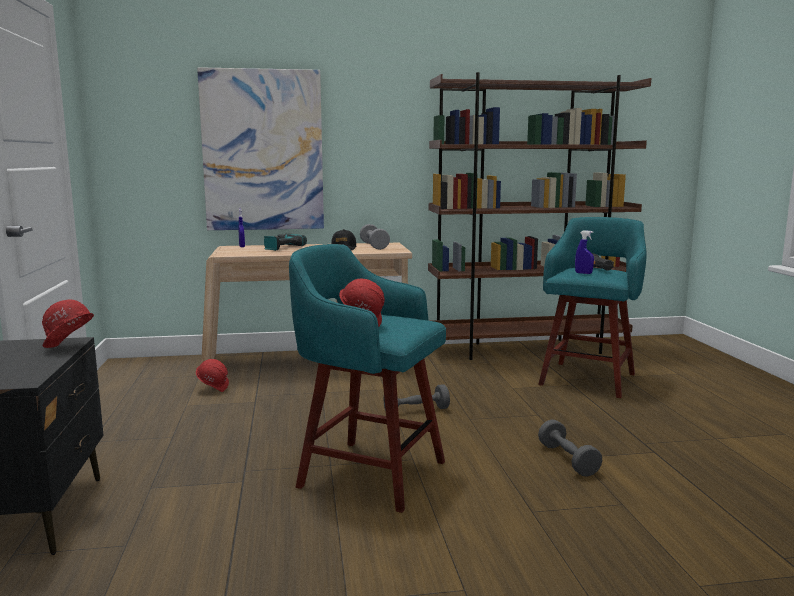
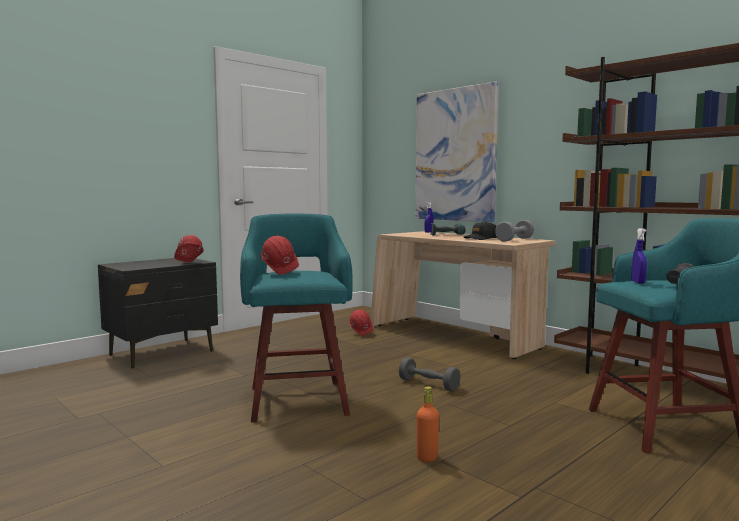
camera: 55 degrees right, 5 degrees down
(568, 460) = (427, 458): grey dumbbell -> orange bottle

